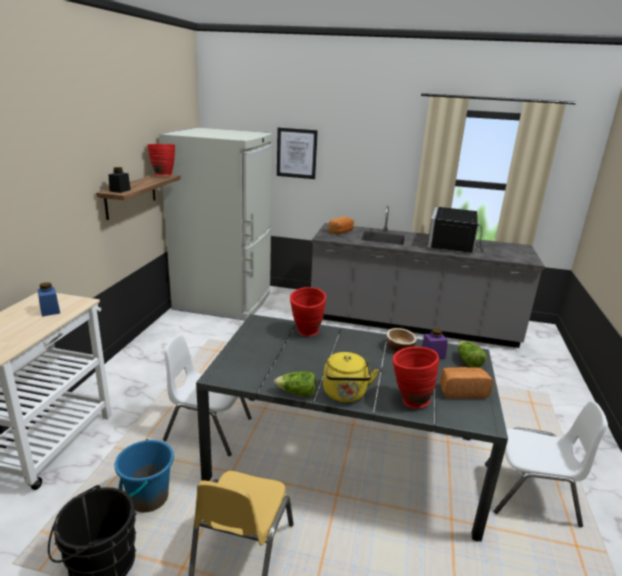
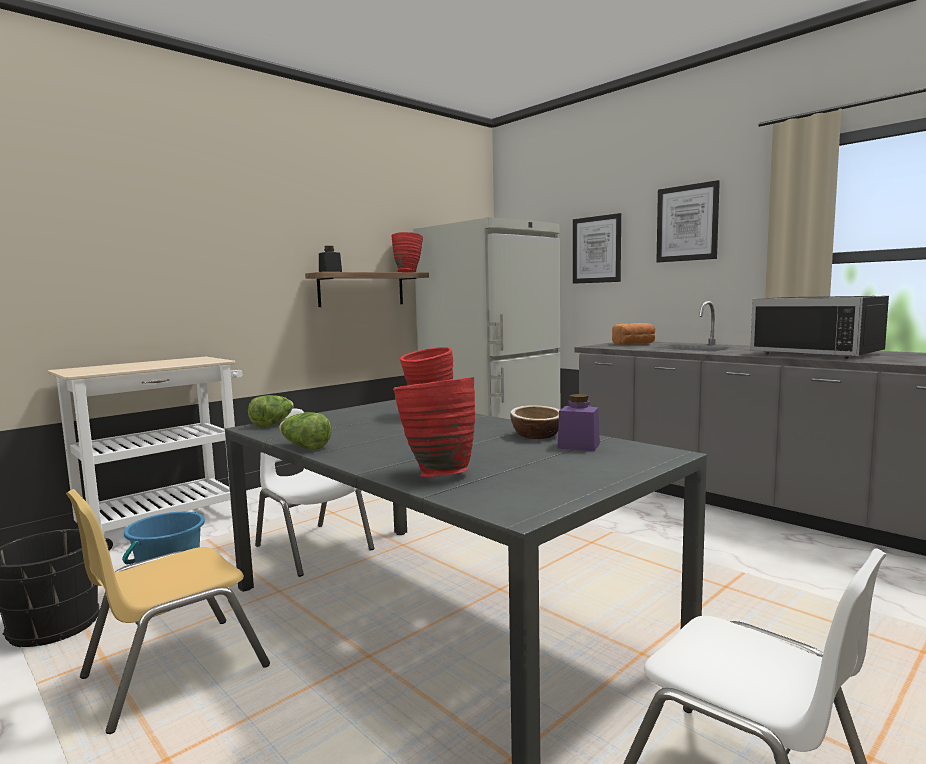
camera: 35 degrees right, 15 degrees down
(50, 310) = (180, 362): blue jar -> none
(345, 395) = (359, 456): yellow kettle -> none
(366, 146) = (687, 223): none -> picture
(455, 245) = (820, 353): black microwave -> black microwave turned 90 degrees counterclockwise
(462, 391) = (549, 479): bread -> none
(468, 362) = (631, 458): lettuce -> lettuce (273, 424)

